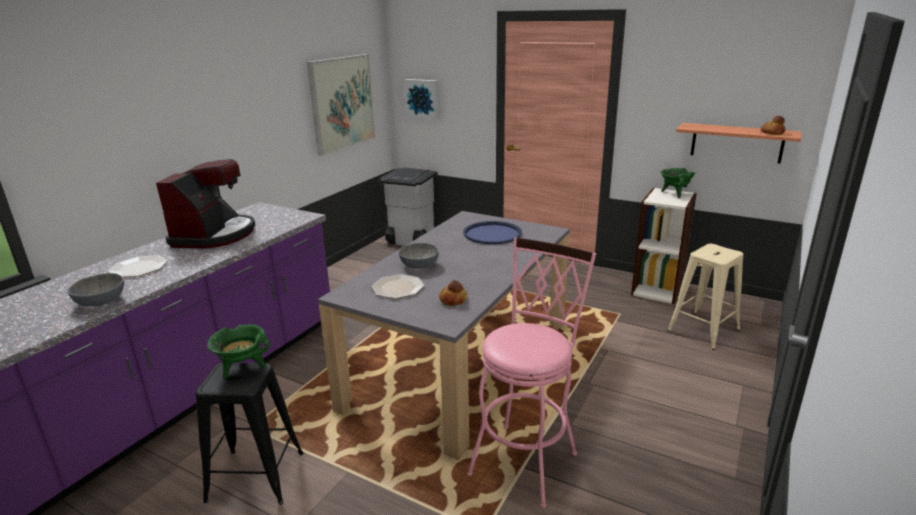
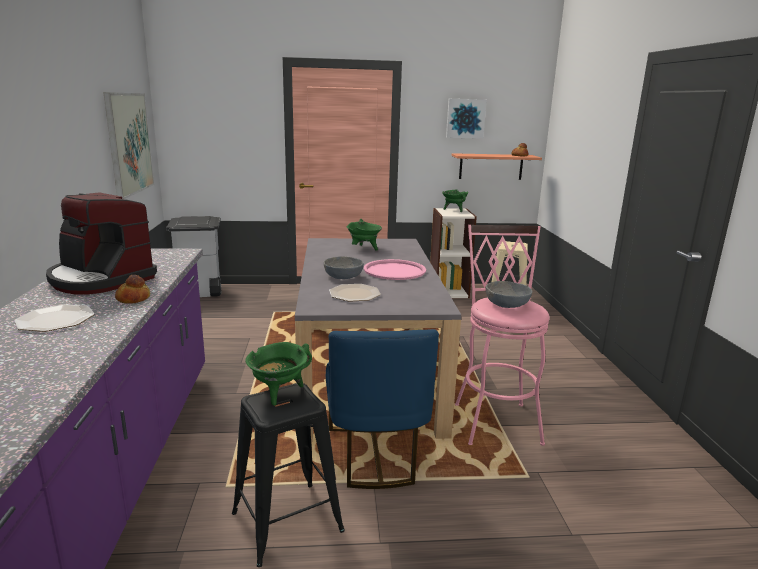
camera: 35 degrees left, 5 degrees down
(100, 302) = (70, 356): grey bowl -> grey bowl (507, 305)
(215, 235) = (100, 279): coffee machine -> coffee machine turned 150 degrees clockwise
(377, 448) = (375, 455): none -> blue chair
(422, 98) = (200, 143): picture -> picture (465, 118)
(453, 300) = (414, 293): bread -> bread (133, 298)
(478, 267) = (394, 271): none -> pink tray
(492, 233) = (364, 249): blue tray -> green cooking pot

